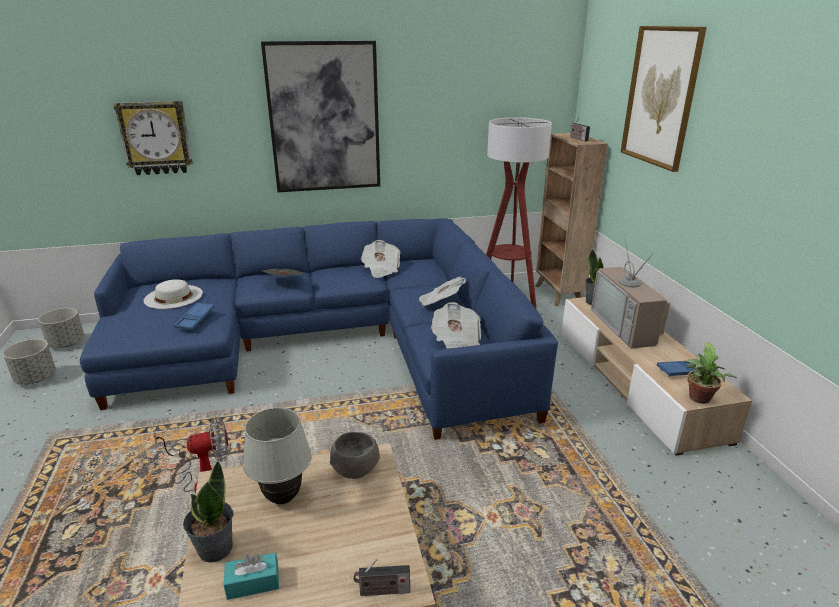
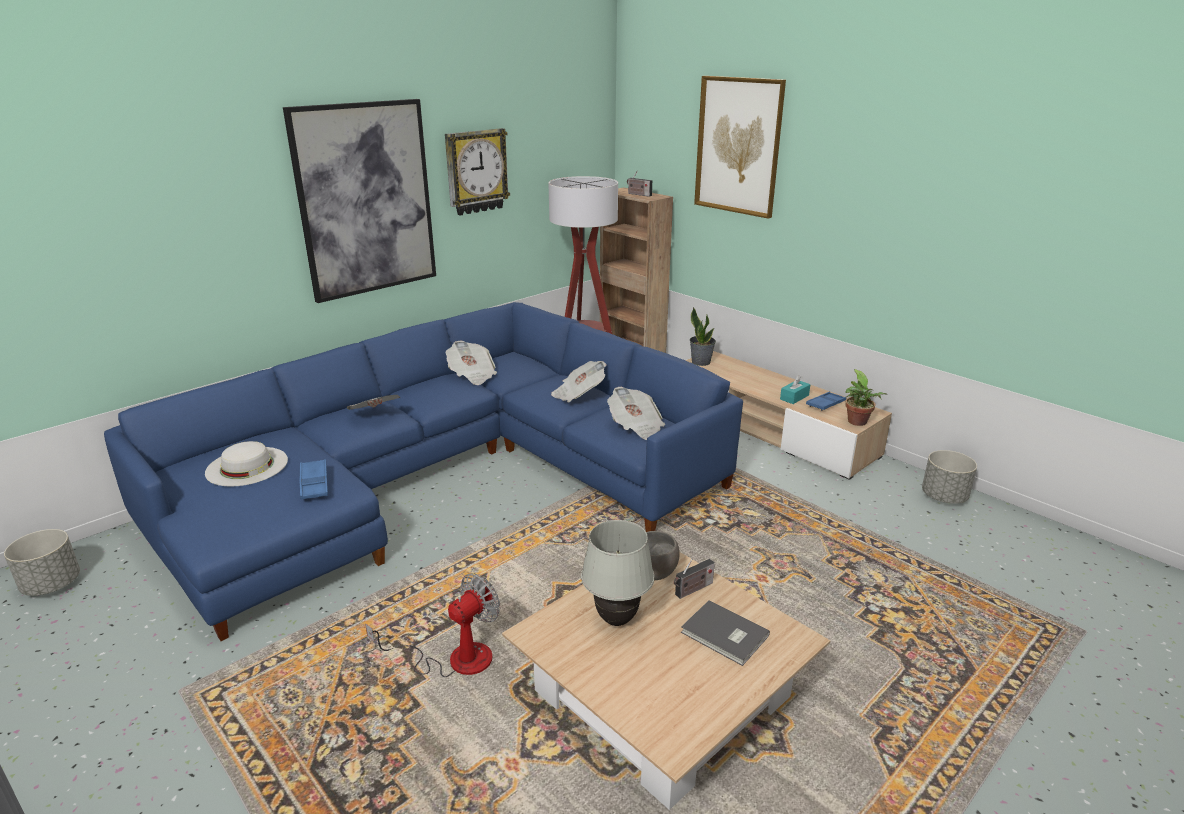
camera: 30 degrees left, 0 degrees up
(36, 378) = (61, 641): grey planter -> grey planter (943, 497)
(156, 138) = (146, 252): wall clock -> wall clock (476, 171)
(214, 548) = (605, 685): potted plant -> none
(253, 583) = (674, 693): turquoise tissue box -> turquoise tissue box (794, 397)
(347, 552) = (724, 636): none -> grey book
(382, 591) = (784, 650): radio -> radio (692, 590)
(627, 327) = (750, 378): television -> none

